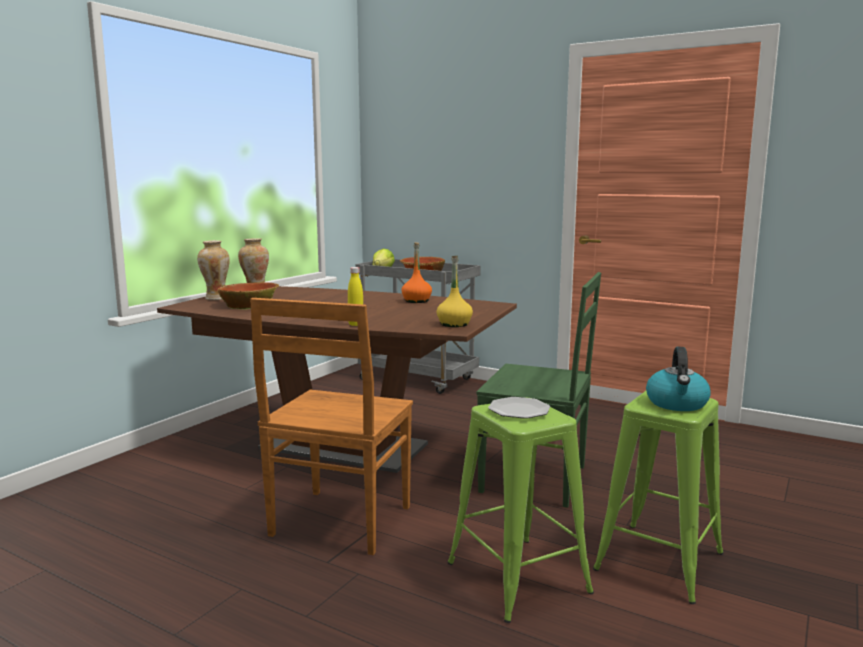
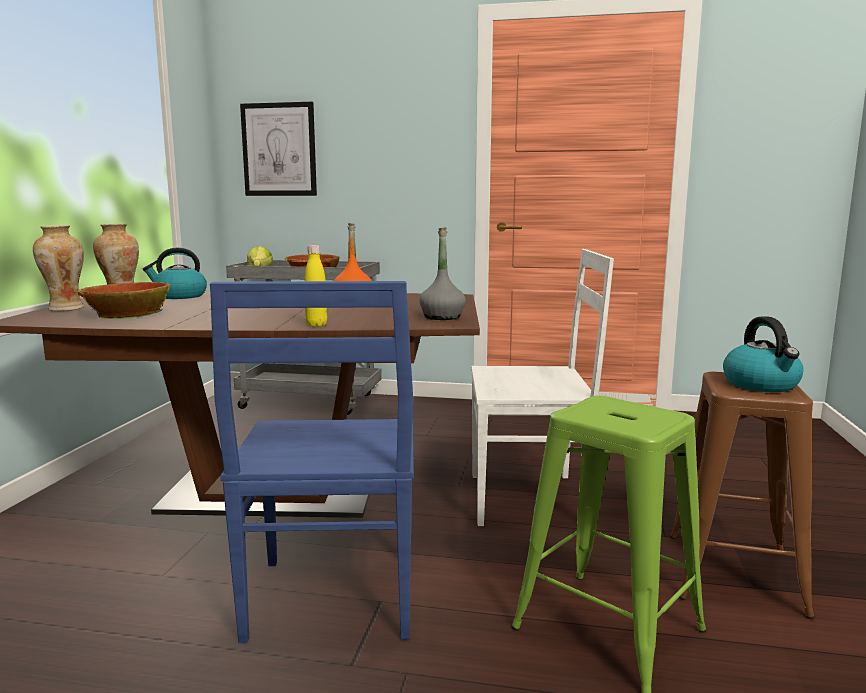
camera: 20 degrees left, 0 degrees up
(297, 291) = (179, 296): none -> kettle
(339, 523) = (331, 601): brown chair -> blue chair
(408, 169) = (279, 150): none -> picture
(454, 324) = (442, 317): yellow bottle -> grey bottle
(519, 410) = (614, 411): plate -> none
(537, 480) = (530, 499): green chair -> white chair
(658, 562) = (734, 574): green stool -> brown stool

